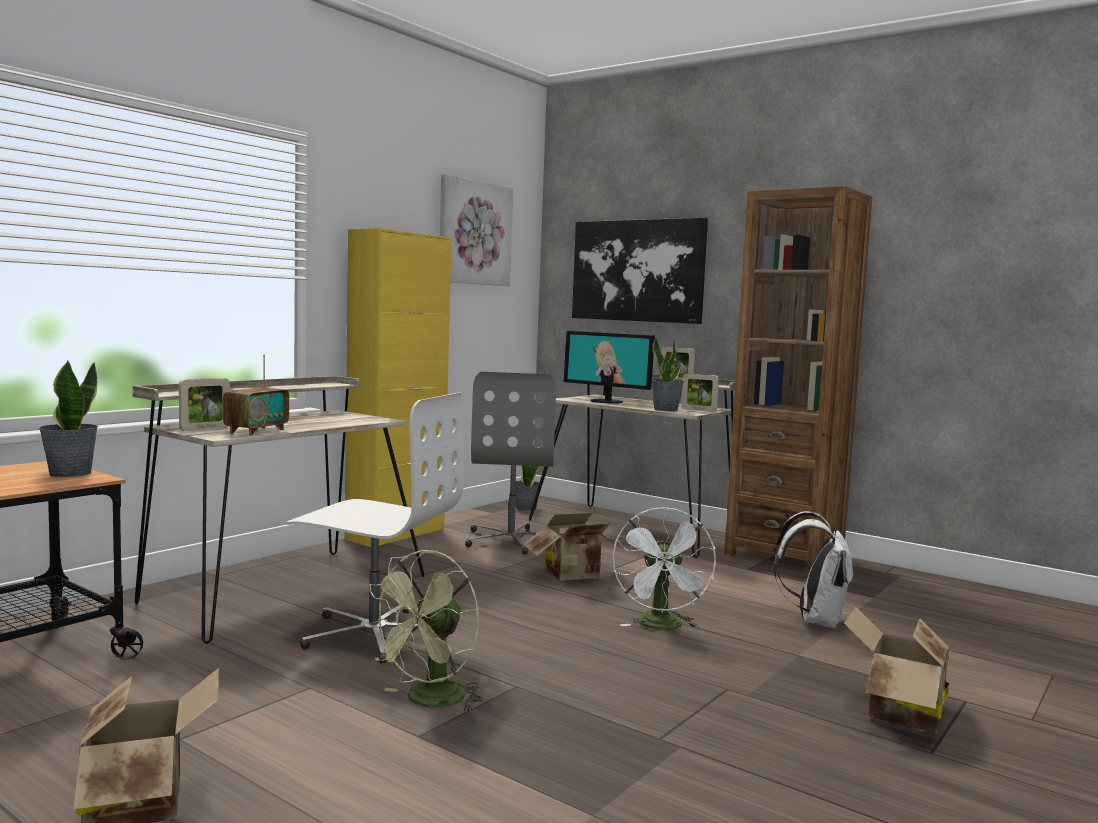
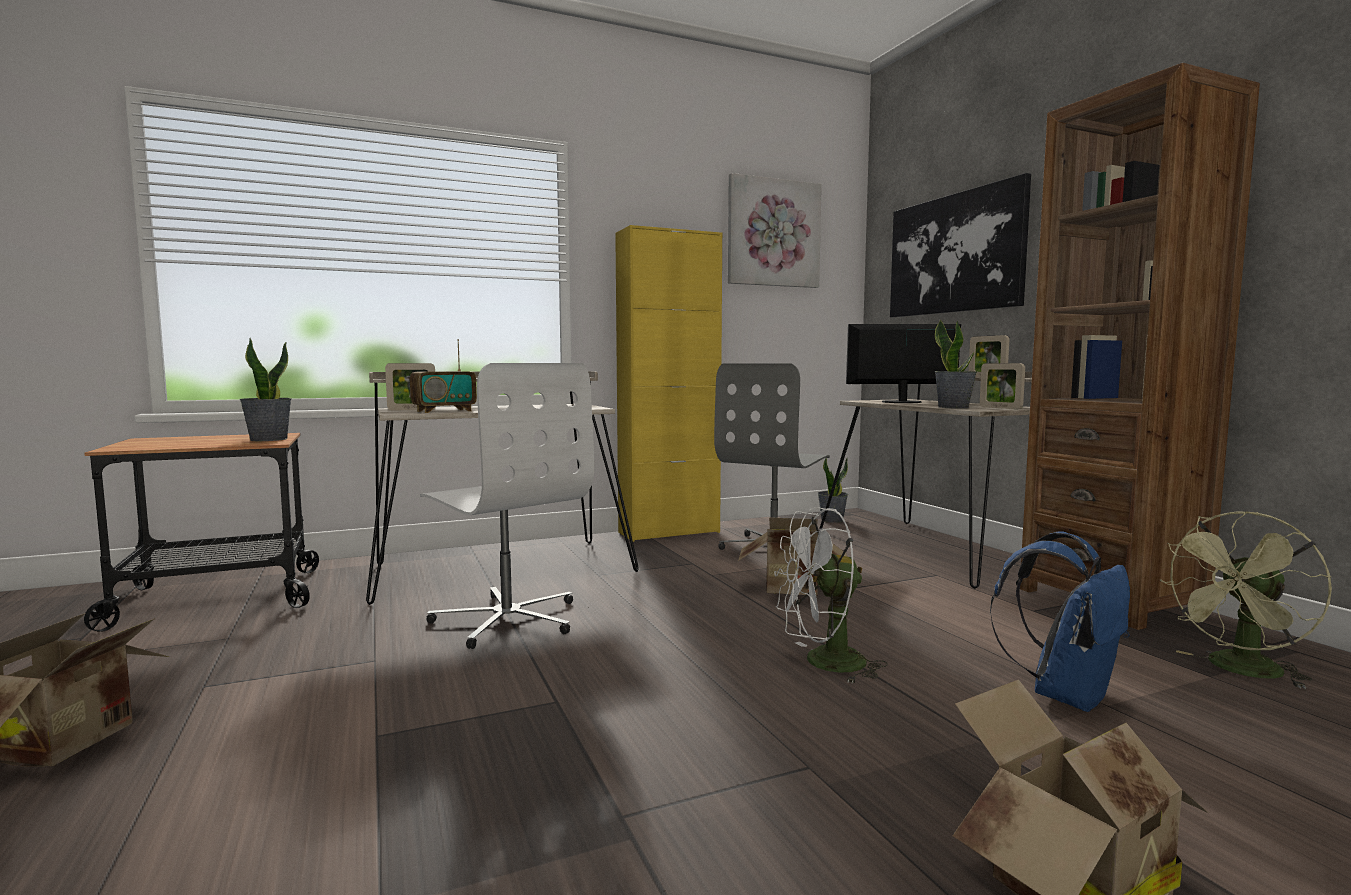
camera: 30 degrees right, 0 degrees up
(428, 702) = (445, 699): green fan -> green fan (1240, 671)
(607, 401) = (901, 402): monitor -> monitor turned 120 degrees clockwise
(662, 627) = (823, 664): white fan -> white fan turned 45 degrees clockwise
(814, 620) = (1065, 694): white backpack -> blue backpack

